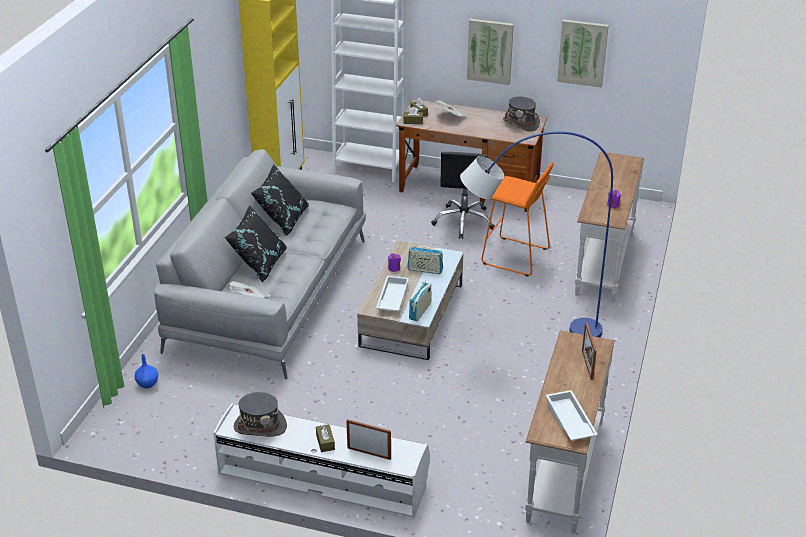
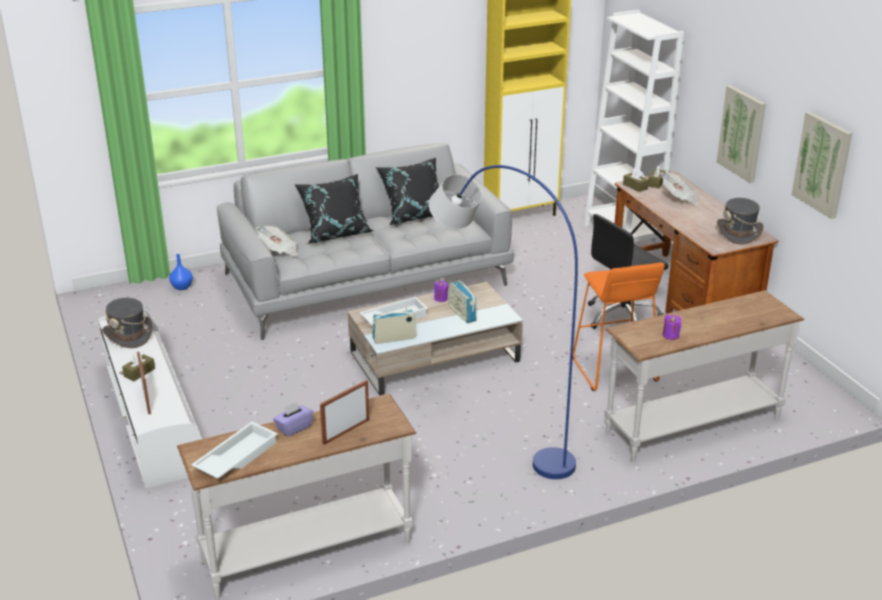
camera: 50 degrees right, 5 degrees down
(560, 383) = (294, 427): none -> purple tissue box

